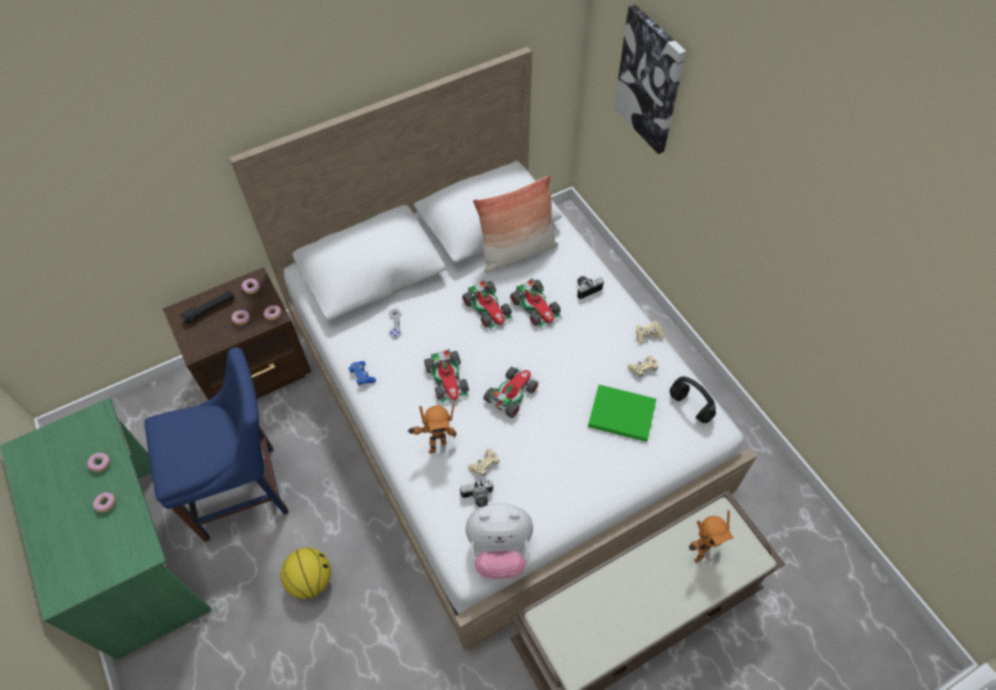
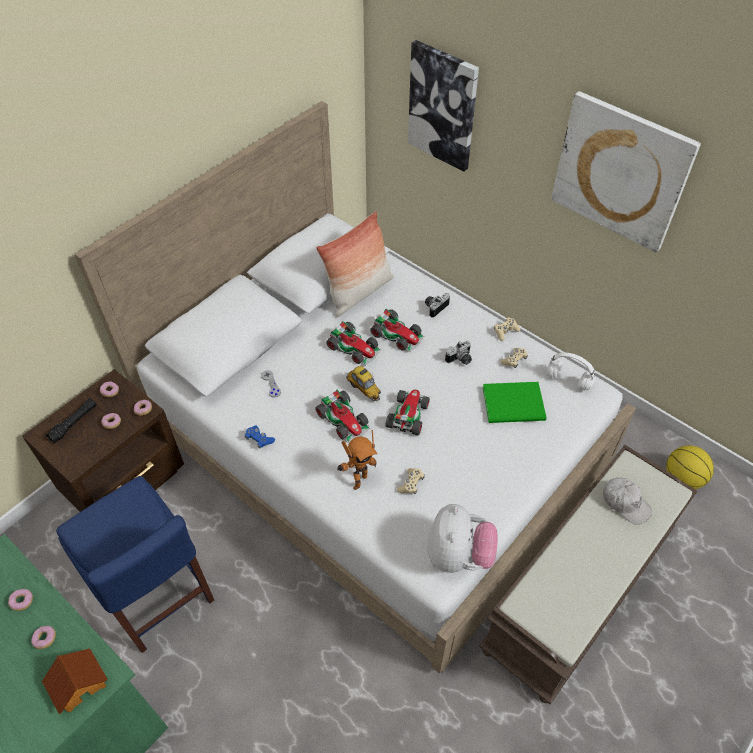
camera: 20 degrees left, 5 degrees down
(118, 553) = (79, 683): none -> toy house
(246, 491) = (158, 598): blue chair -> blue chair turned 90 degrees clockwise
(310, 580) = (260, 661): basketball -> basketball (682, 478)
(478, 498) = (418, 515): camera -> camera (460, 360)
(480, 354) = (364, 389): none -> toy car
(499, 550) = (458, 555): plush toy -> plush toy turned 60 degrees counterclockwise
(691, 407) = (569, 381): black headphones -> white headphones
(698, 552) = (625, 503): toy robot -> white cap
(800, 205) = (621, 172): none -> picture

